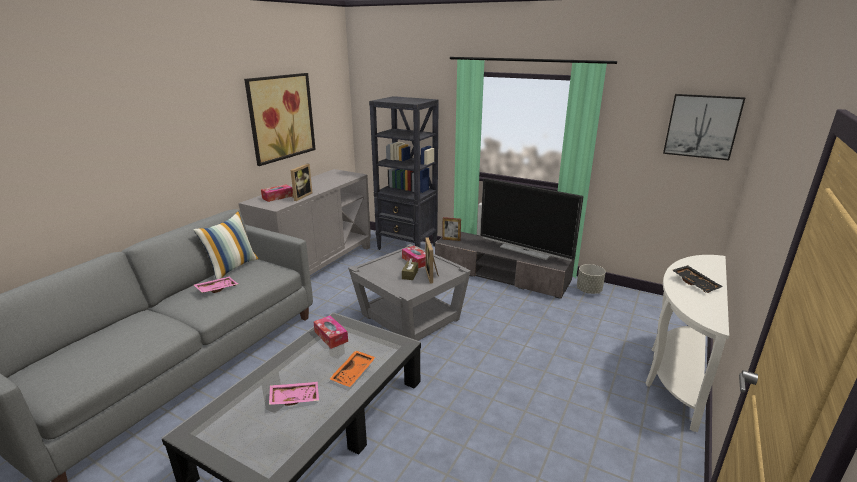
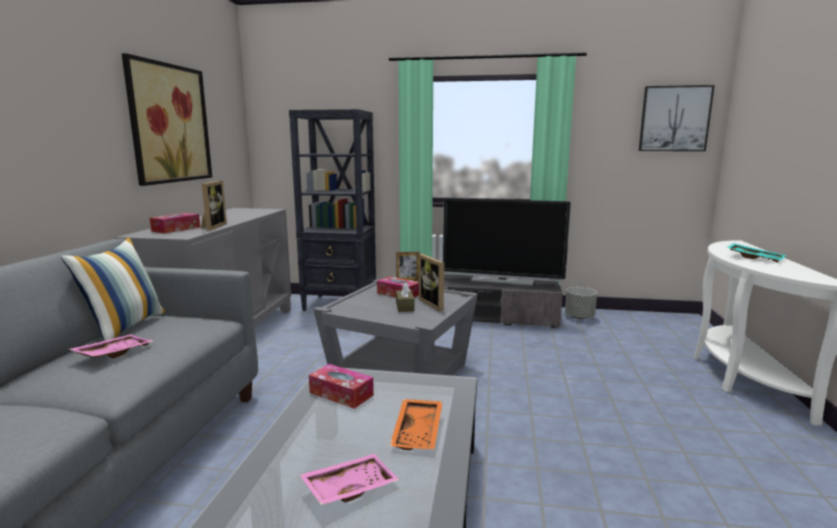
camera: 20 degrees left, 10 degrees down
(695, 283) = (755, 258): black tray -> turquoise tray

